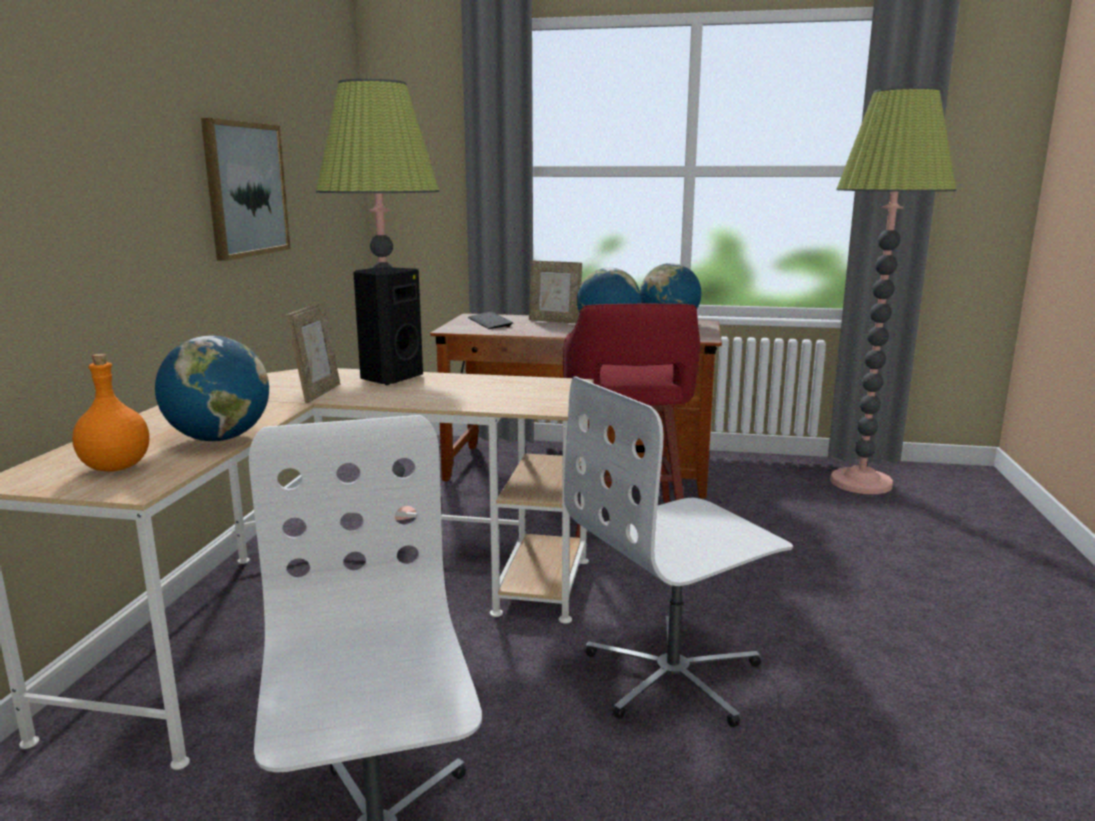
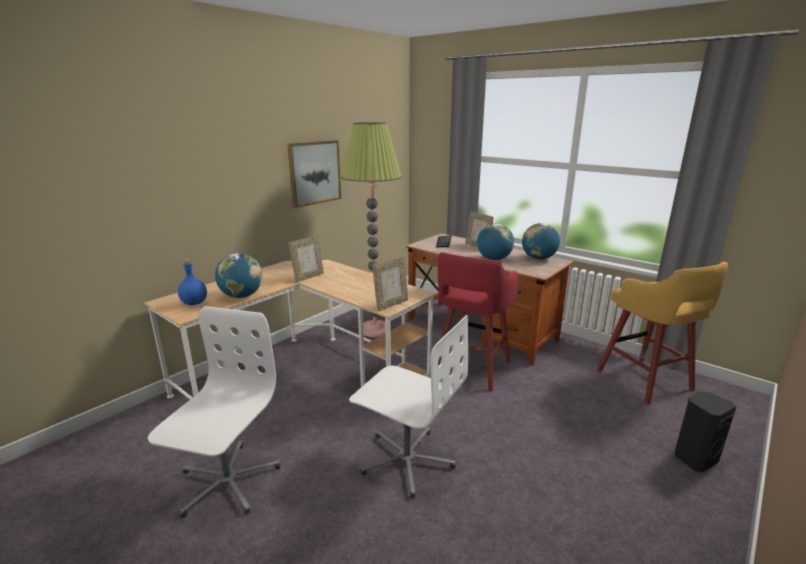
camera: 30 degrees right, 5 degrees up
(117, 467) = (195, 303): orange bottle -> blue bottle
(390, 378) = (348, 273): black speaker -> black speaker (694, 458)
(550, 402) = (391, 304): none -> picture frame
(674, 676) = (407, 459): white office chair -> white office chair turned 150 degrees counterclockwise
(861, 483) = (646, 381): floor lamp -> yellow stool

